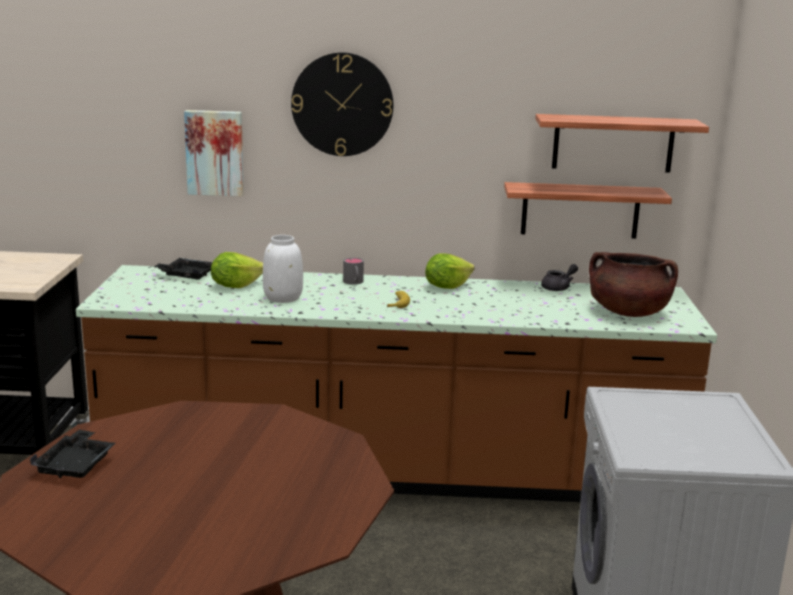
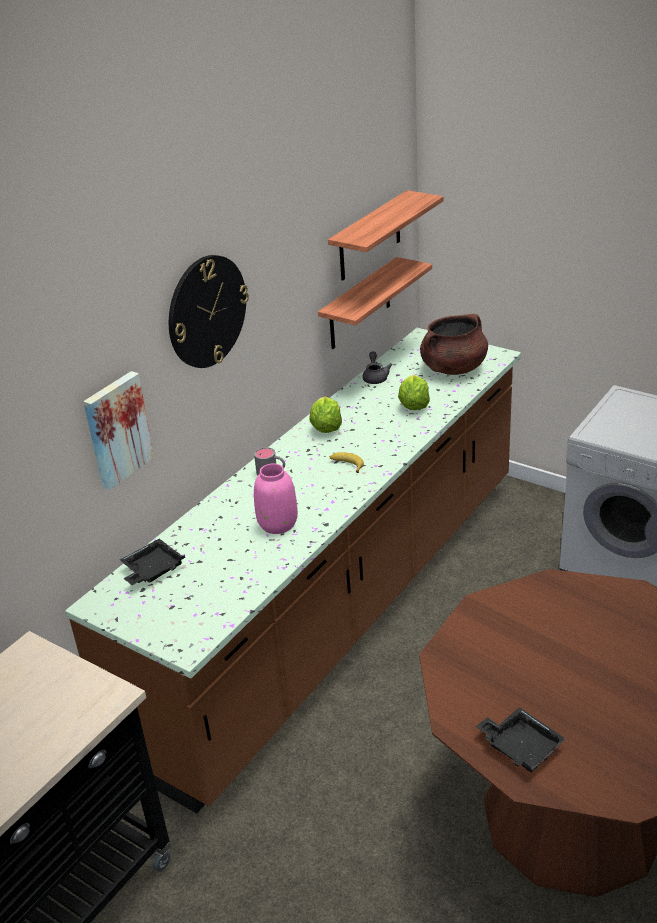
camera: 55 degrees left, 15 degrees up
(235, 286) = (216, 545): lettuce -> lettuce (413, 405)
(283, 298) = (278, 523): white vase -> pink vase

